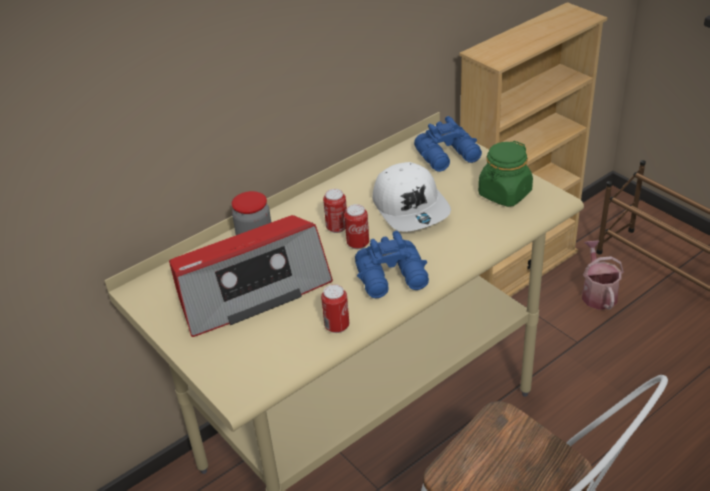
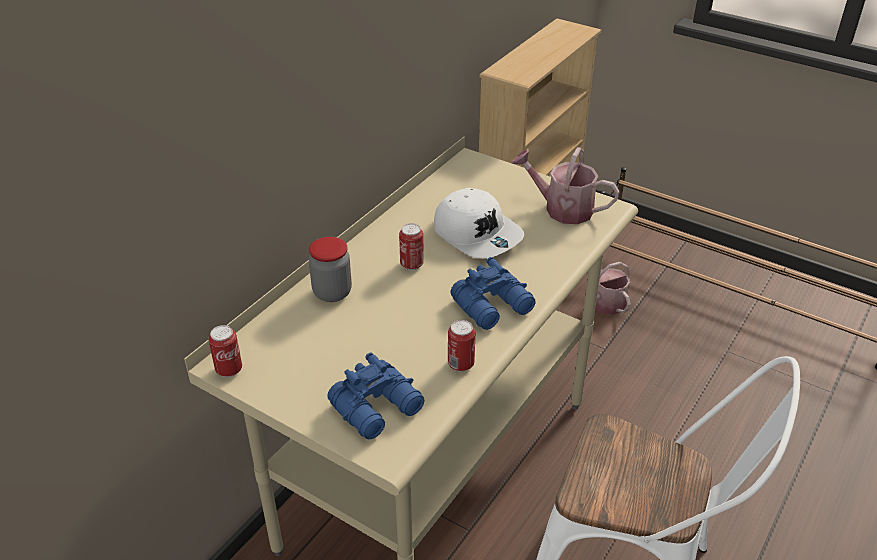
camera: 20 degrees left, 0 degrees up
(251, 289) = (351, 342): radio -> none
(358, 244) = (441, 277): can -> can (229, 370)
(449, 156) = (490, 179): blue binoculars -> blue binoculars (379, 408)
(504, 194) = (562, 209): green jar -> watering can

